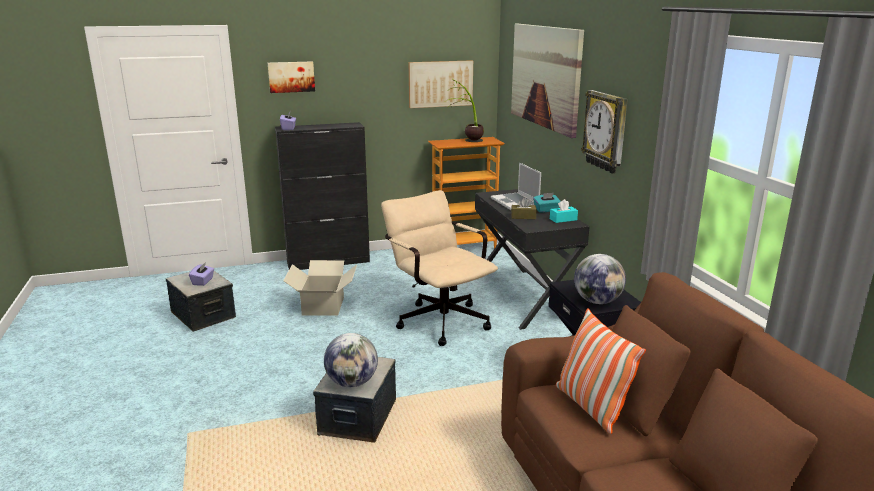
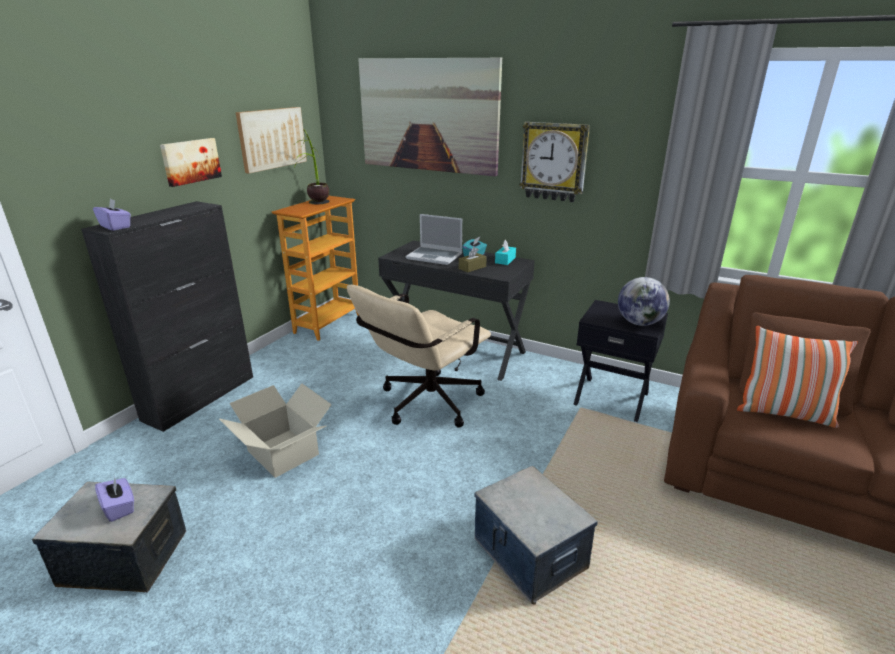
camera: 45 degrees left, 5 degrees up
(291, 77) = (86, 145): picture -> picture (190, 161)
(352, 382) = (550, 518): globe -> none
(438, 319) = (424, 405): beige office chair -> beige office chair turned 60 degrees counterclockwise

